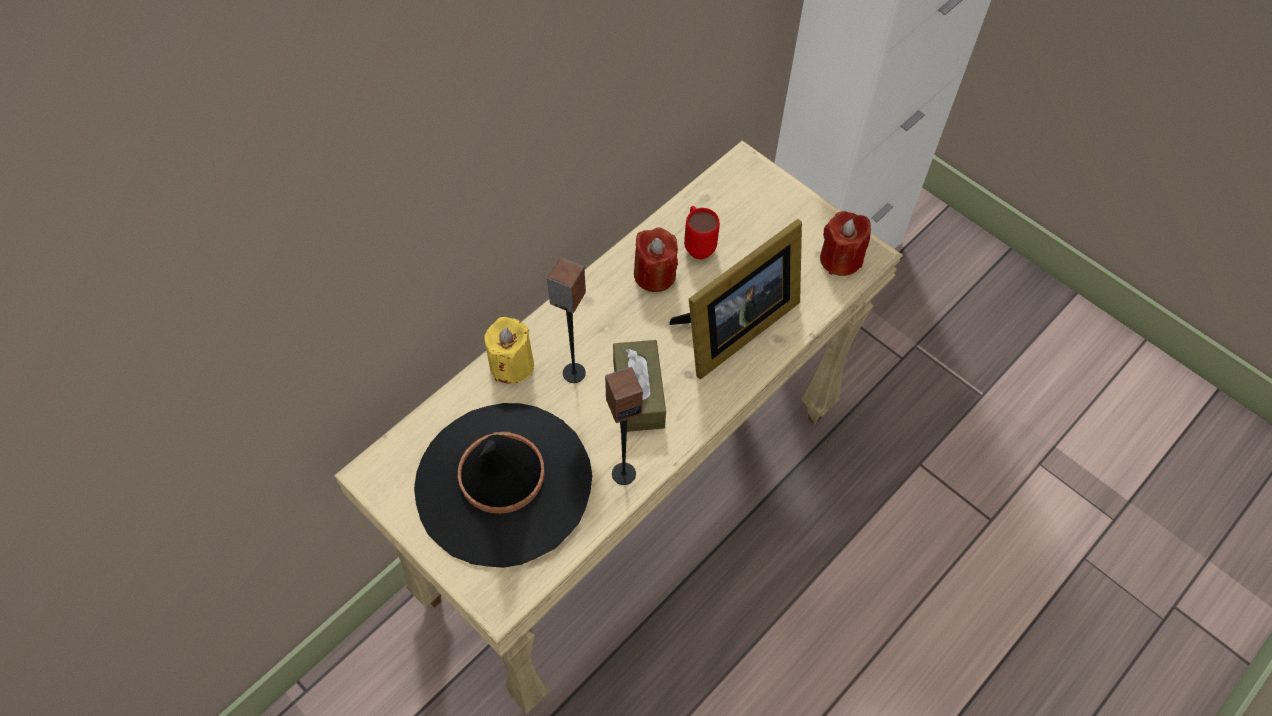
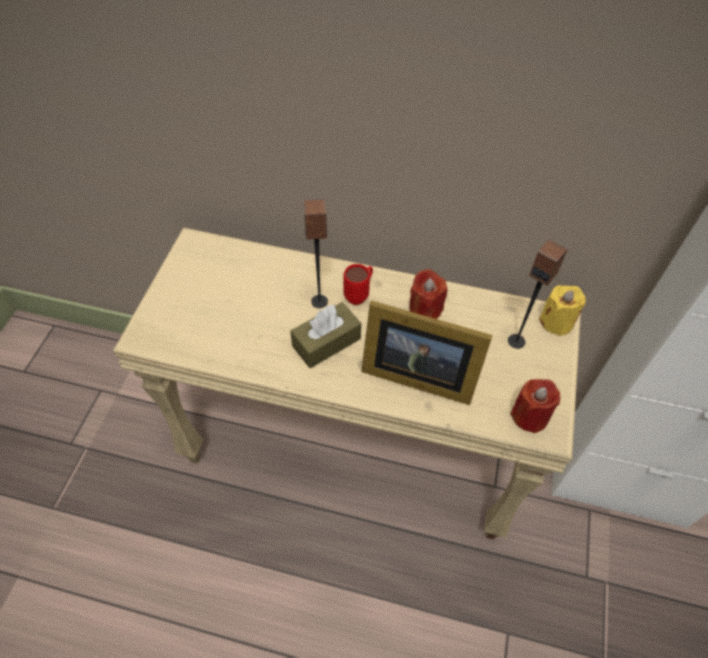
camera: 60 degrees right, 5 degrees down
(503, 484) = (219, 303): black hat -> none
(511, 364) = (304, 268): yellow candle -> yellow candle (556, 322)
(623, 473) = (262, 361): speaker -> speaker (516, 341)
(697, 245) = (468, 322): red mug -> red mug (359, 295)

